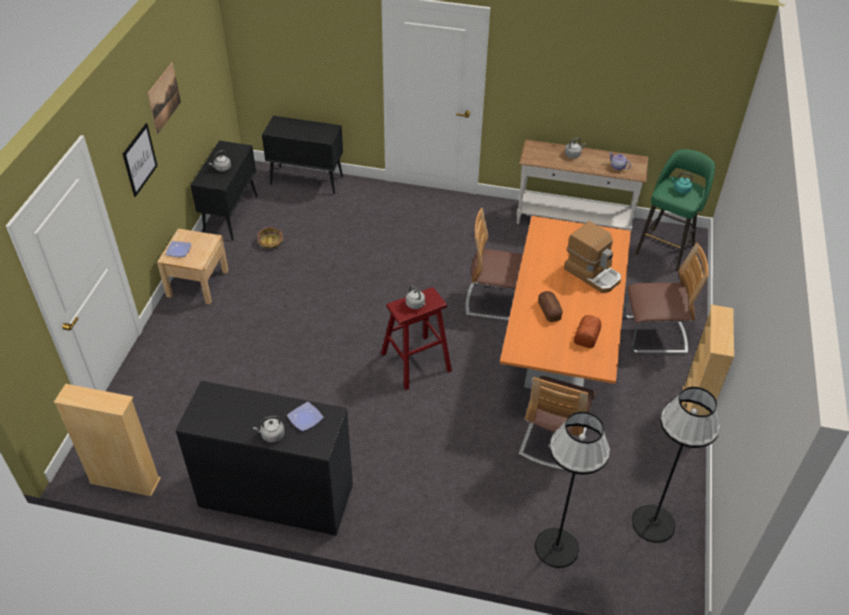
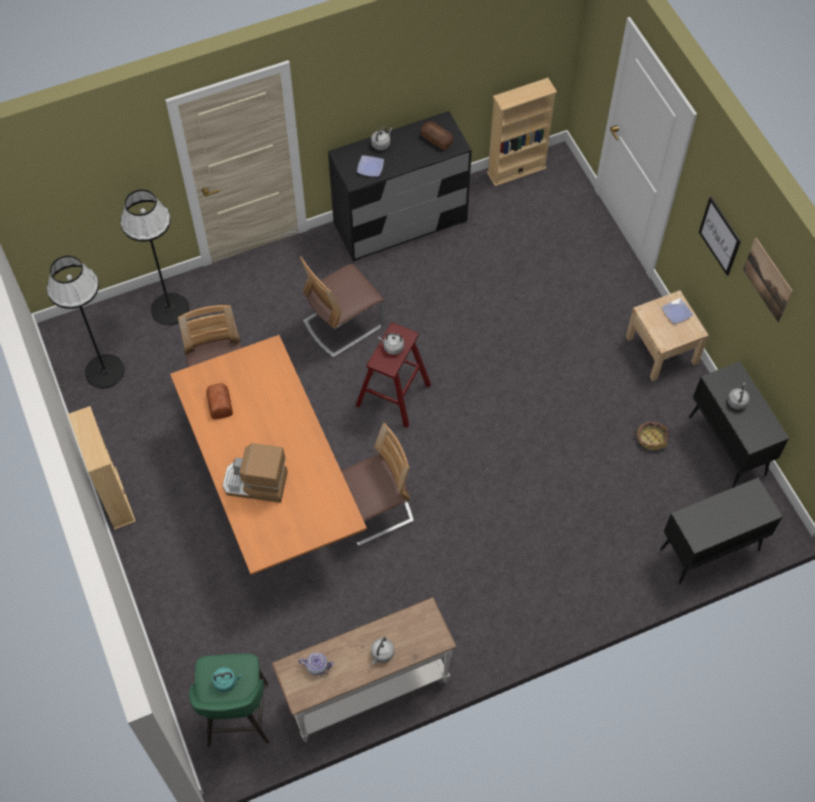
camera: 145 degrees right, 15 degrees up
(549, 311) = (270, 412): bread -> bread (436, 139)
(654, 335) = (191, 570): chair -> chair (342, 324)

